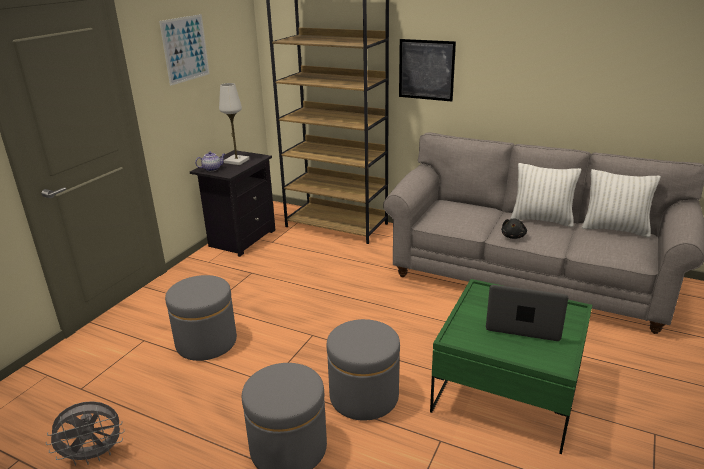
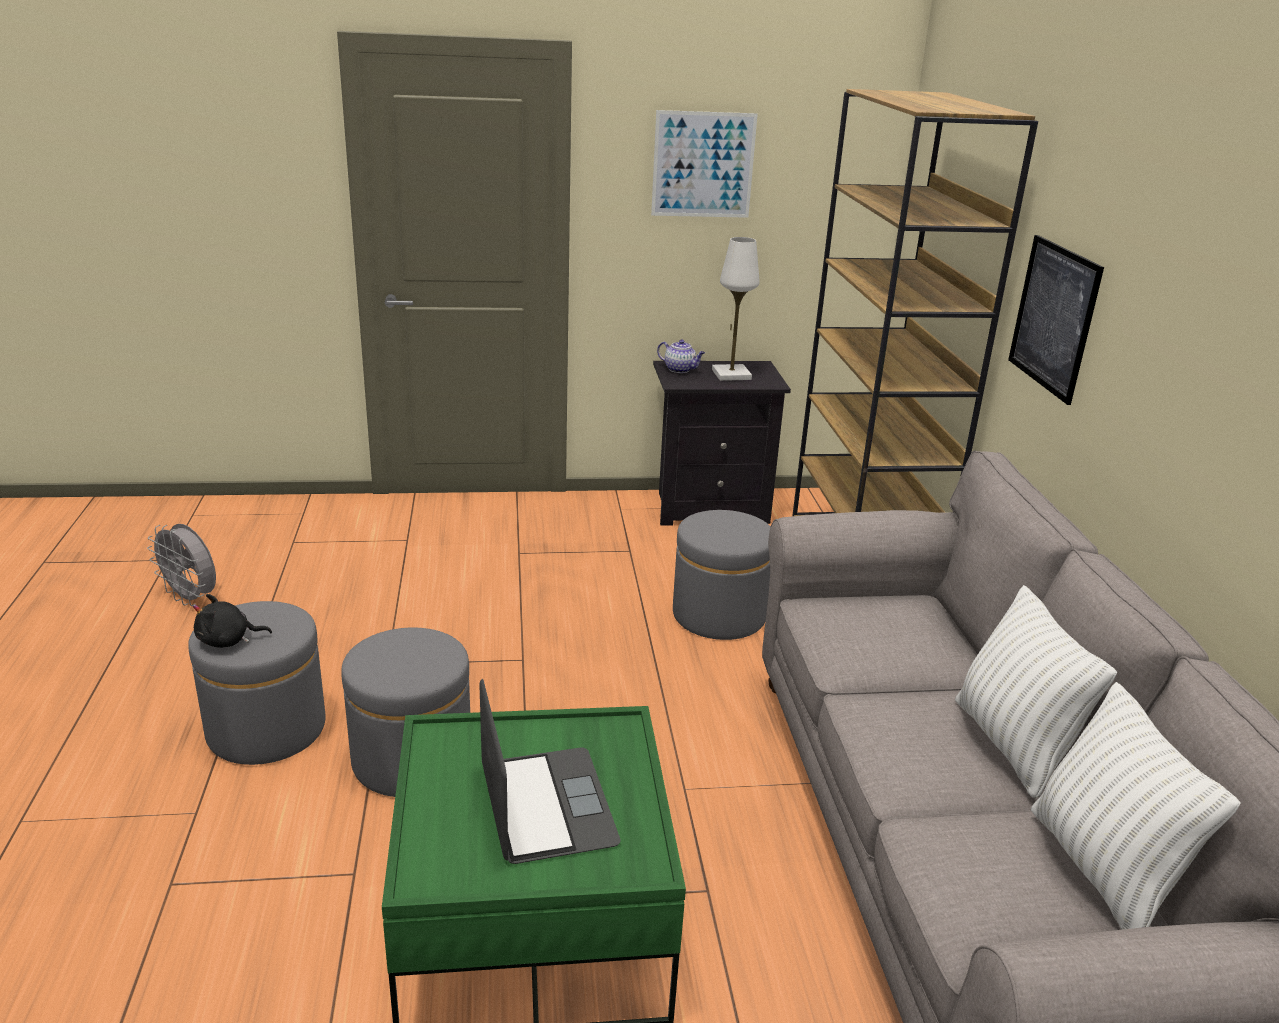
camera: 55 degrees right, 0 degrees up
(206, 342) = (436, 583): grey ottoman -> grey ottoman (719, 615)
(513, 236) = (879, 721): black plush toy -> black plush toy (228, 640)

